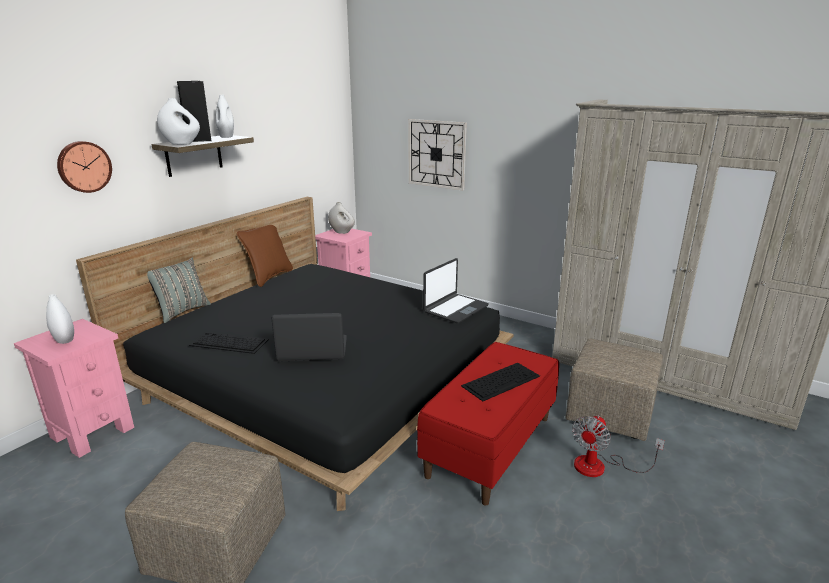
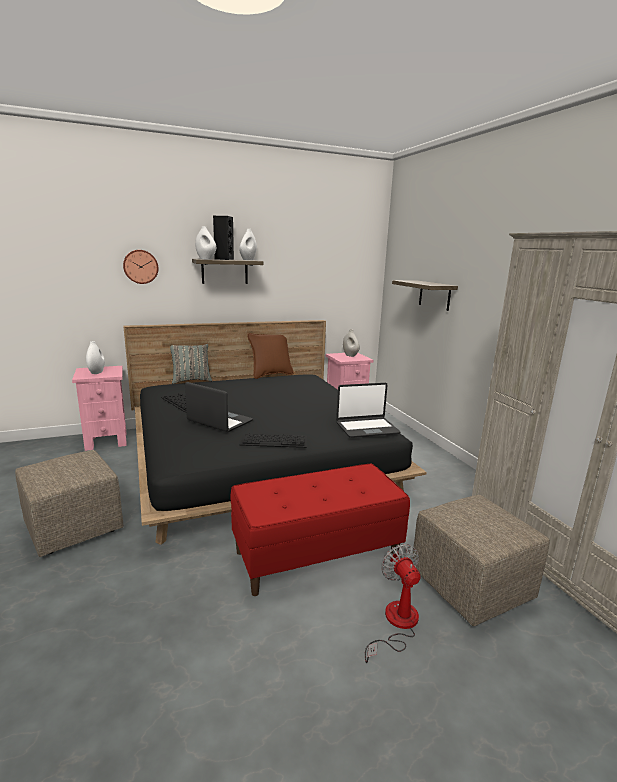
camera: 35 degrees right, 5 degrees down
(436, 154) = (434, 295): wall clock -> shelf
(501, 380) = (327, 491): keyboard -> keyboard (274, 440)
(600, 466) = (396, 624): fan -> fan turned 90 degrees clockwise

